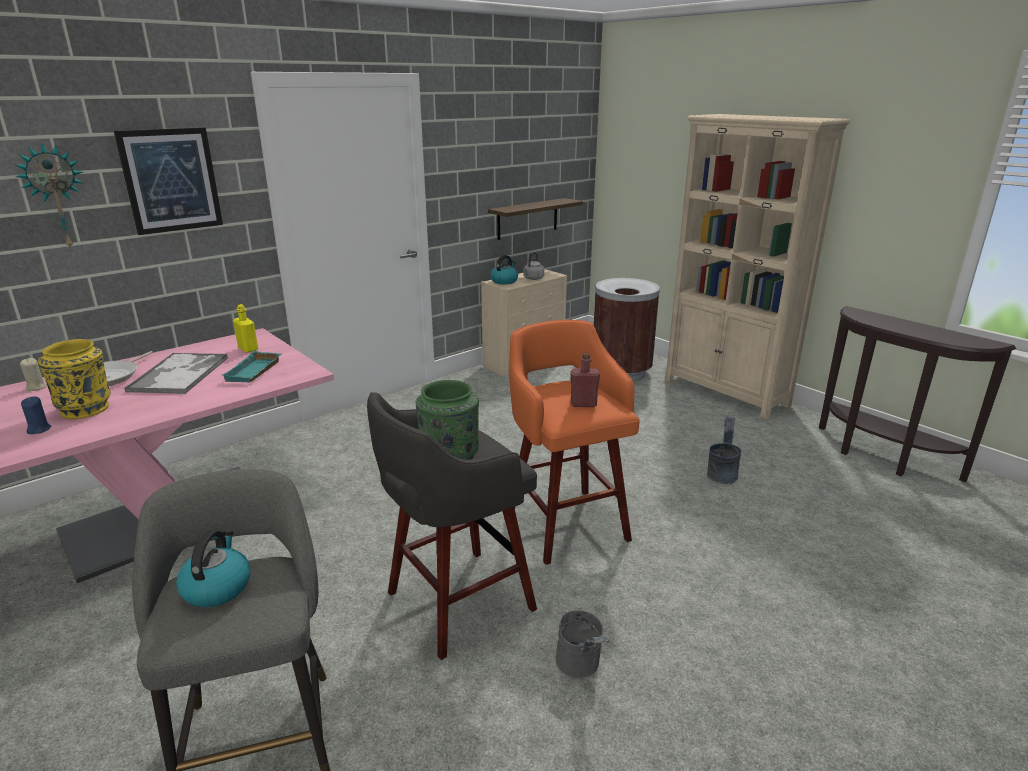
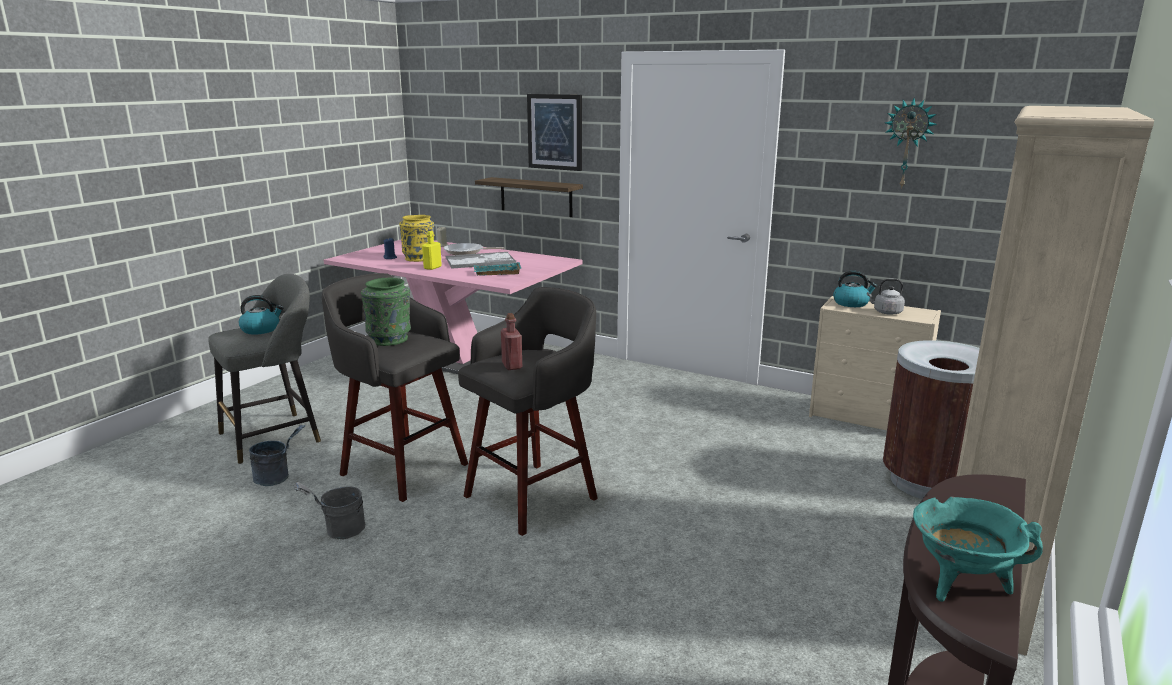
camera: 70 degrees right, 5 degrees down
(56, 197) = (494, 134): wall clock -> wall clock (908, 143)
(248, 349) = (536, 264): yellow bottle -> yellow bottle (432, 267)
(527, 218) = (931, 238): shelf -> shelf (536, 197)
(565, 522) = (534, 496): orange stool -> grey stool
(722, 473) = (709, 588): grey bucket -> grey bucket (278, 478)
(960, 339) = (961, 584): none -> turquoise cooking pot

